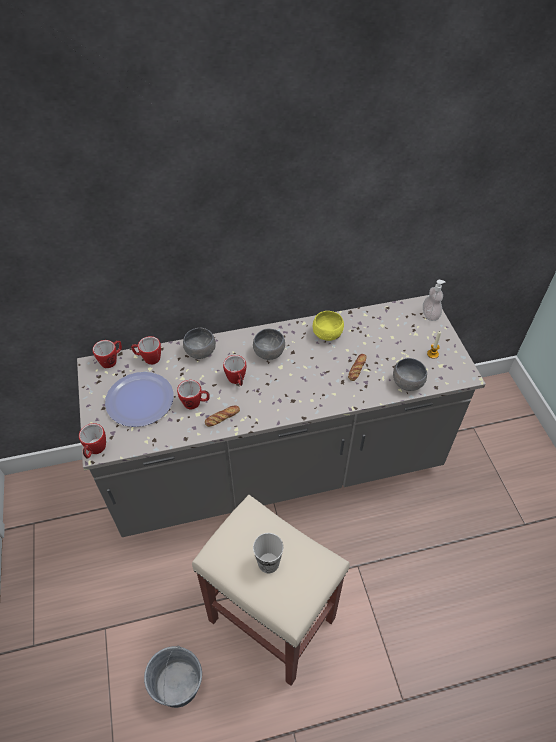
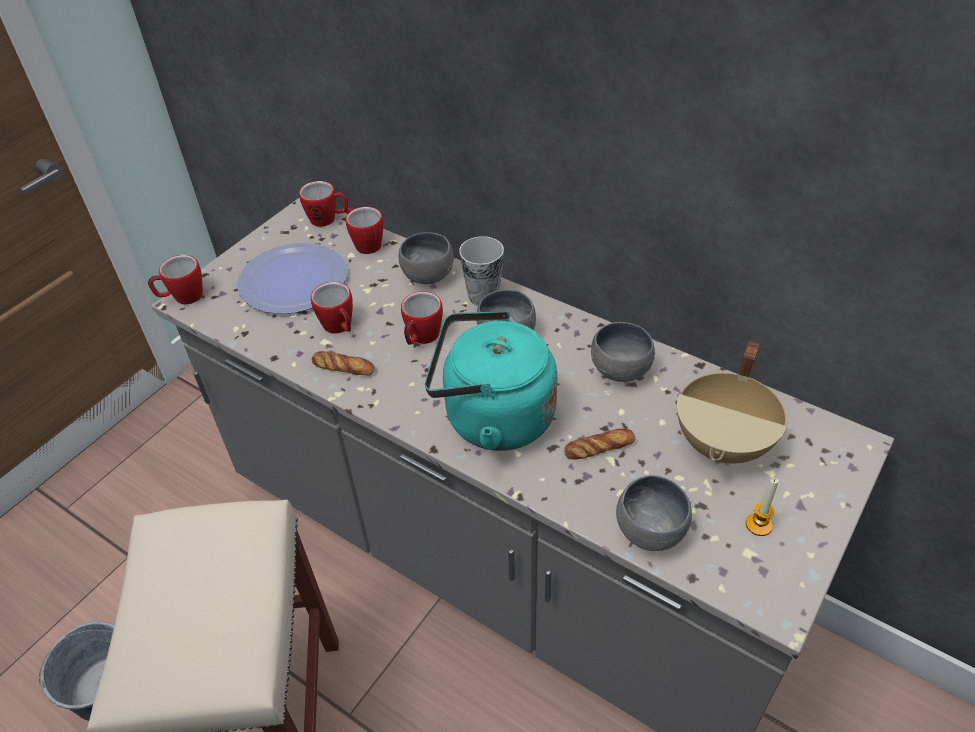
camera: 50 degrees right, 5 degrees down
(268, 563) = (187, 600): cup -> cup (483, 295)
(308, 388) = (492, 418): none -> turquoise kettle
(327, 334) = (622, 370): yellow bowl -> grey bowl
(392, 335) = (724, 444): none -> beige cooking pot
(430, 315) = (839, 464): soap dispenser -> none

